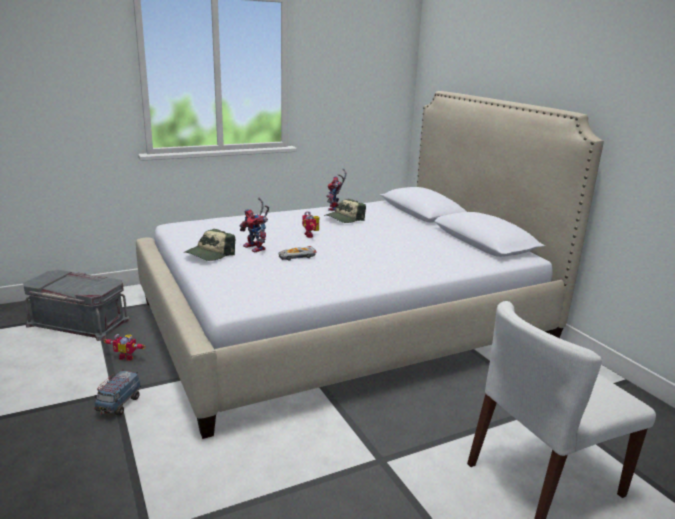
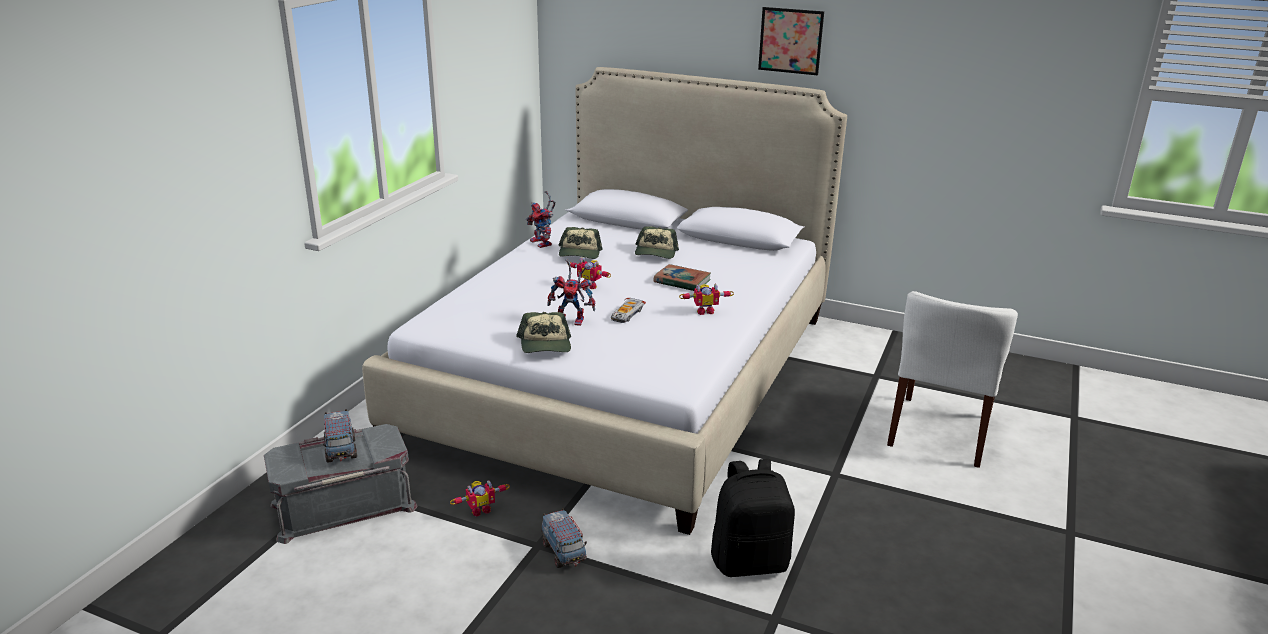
camera: 40 degrees left, 5 degrees up
(78, 283) = (341, 450): none -> toy truck
(206, 482) = (750, 561): none -> black backpack
(353, 272) = (705, 311): none -> toy robot
(377, 252) = (682, 281): none -> book
(397, 232) = (655, 253): none -> cap
(571, 67) = (790, 40): none -> picture

